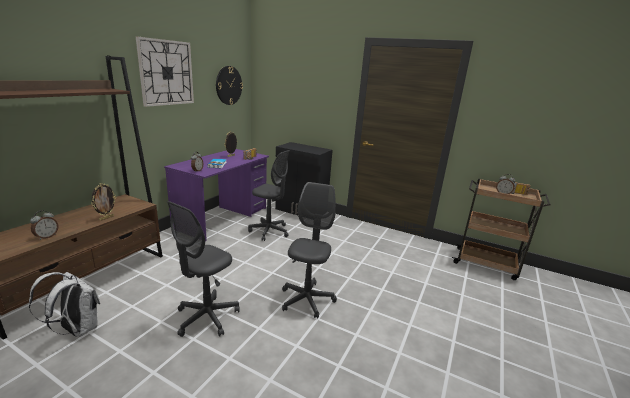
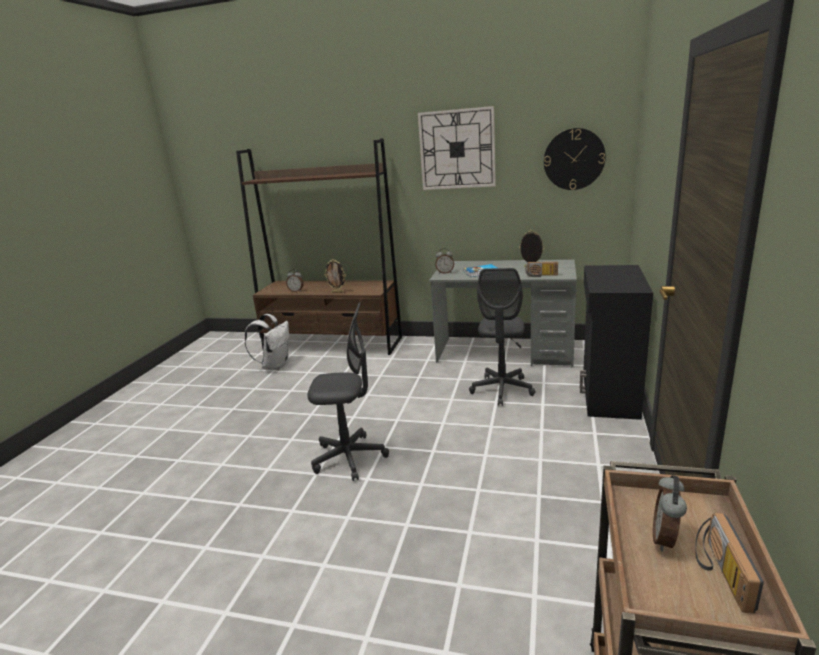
camera: 80 degrees right, 0 degrees up
(207, 317) = (301, 408): grey office chair -> none
(222, 218) = (505, 352): purple desk -> grey desk

